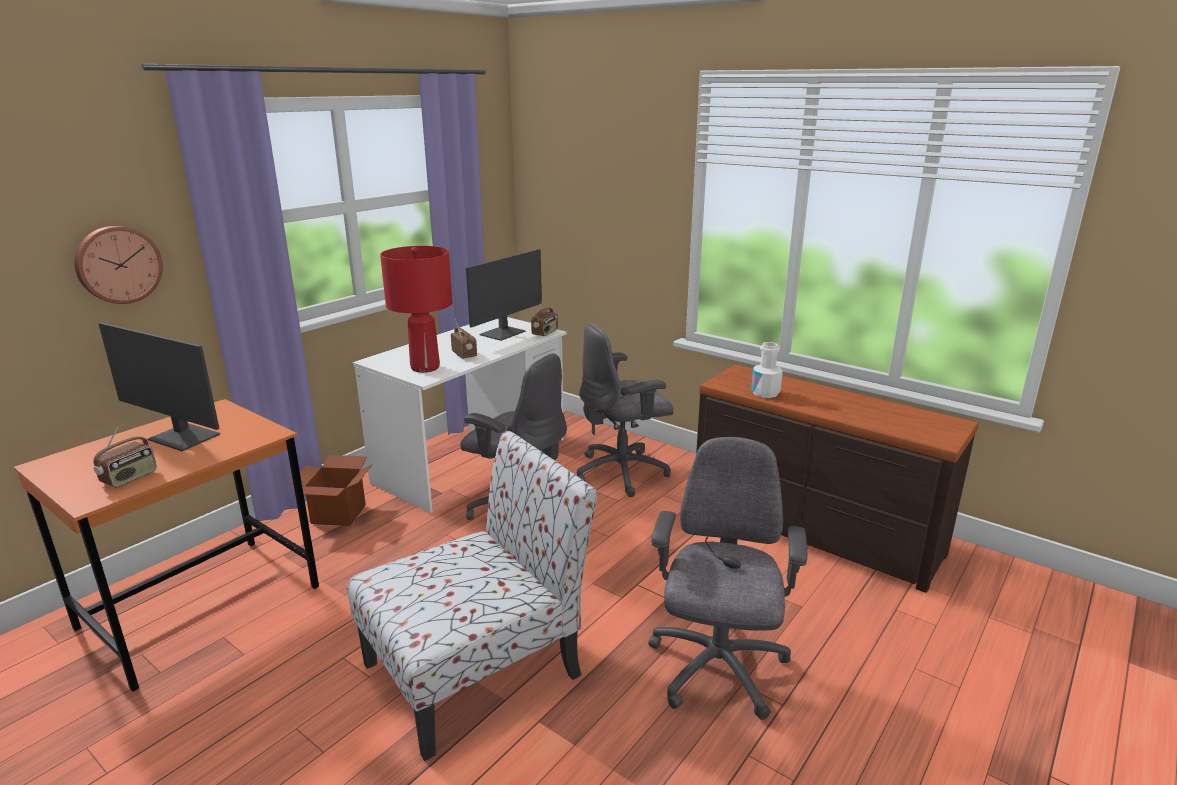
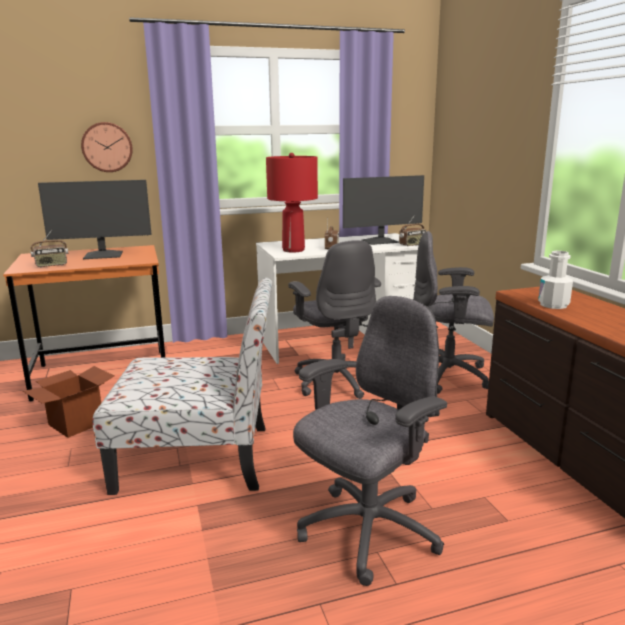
camera: 35 degrees right, 5 degrees down
(182, 438) = (103, 255): monitor -> monitor turned 75 degrees counterclockwise
(339, 514) = (223, 350): cardboard box -> cardboard box (76, 423)

